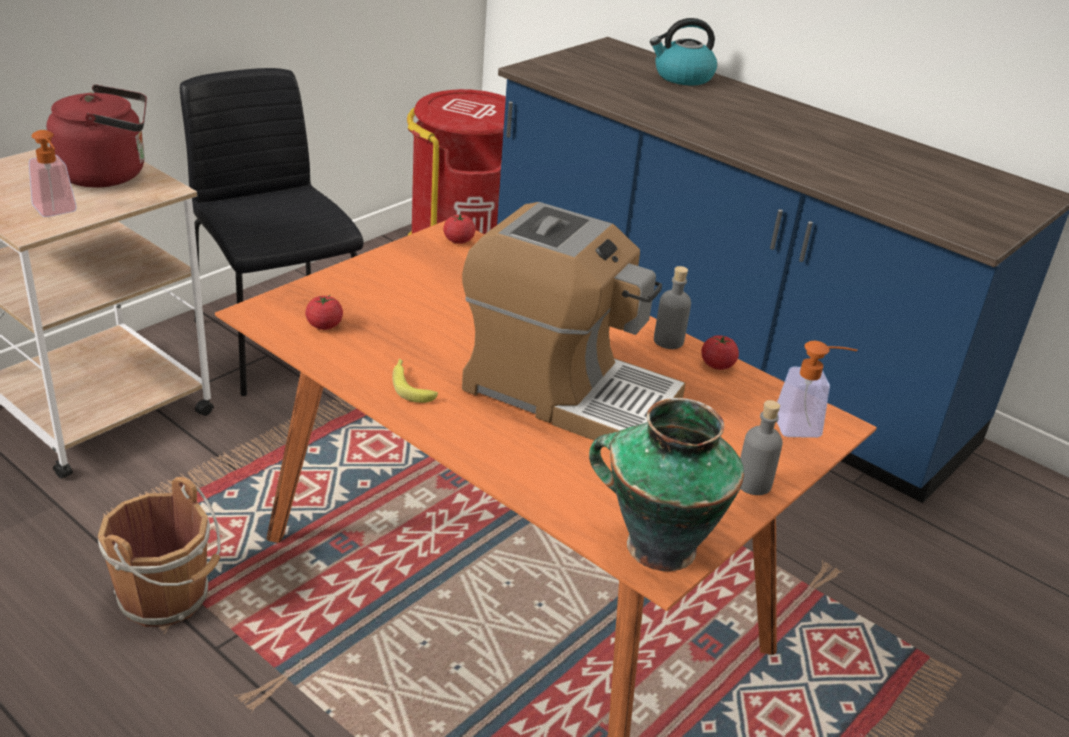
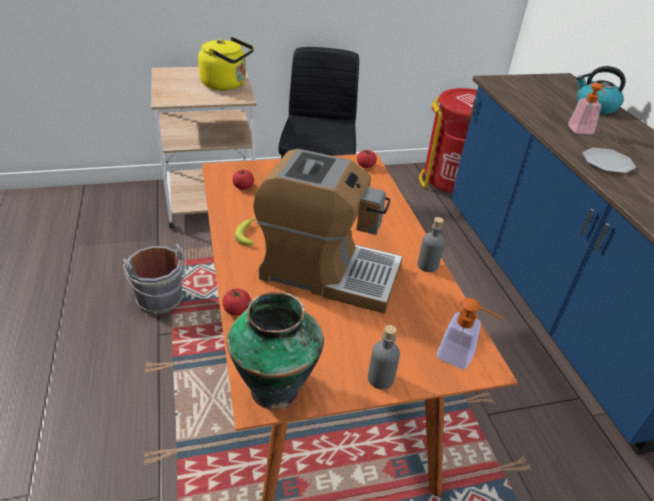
camera: 35 degrees right, 5 degrees up
(57, 212) = (185, 96): soap dispenser -> soap dispenser (582, 132)
(108, 174) = (226, 85): red kettle -> yellow kettle
(167, 597) = (161, 301): brown bucket -> grey bucket
(567, 394) = (327, 272): coffee machine -> coffee machine turned 45 degrees counterclockwise
(717, 365) = (443, 292): tomato -> tomato (237, 310)
(764, 146) = (606, 162): none -> plate

